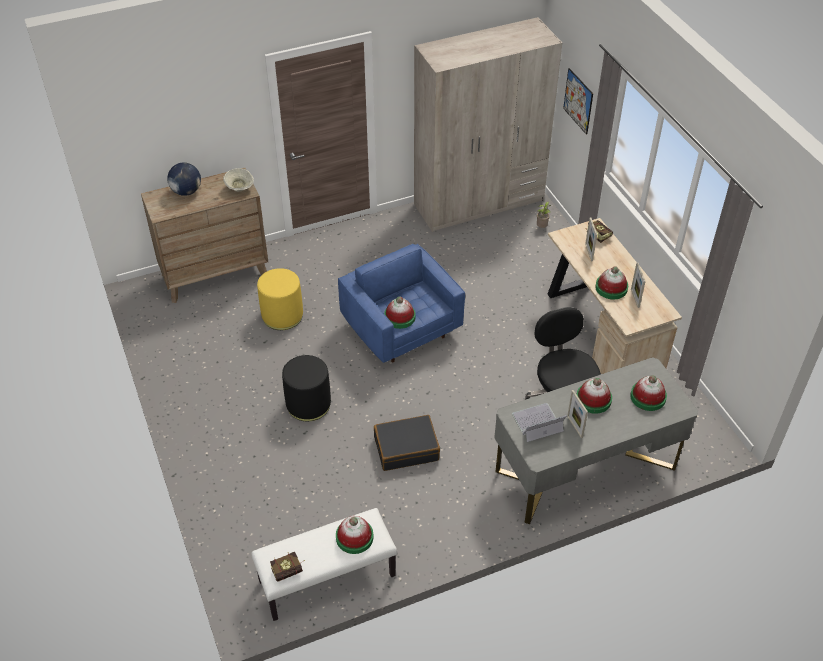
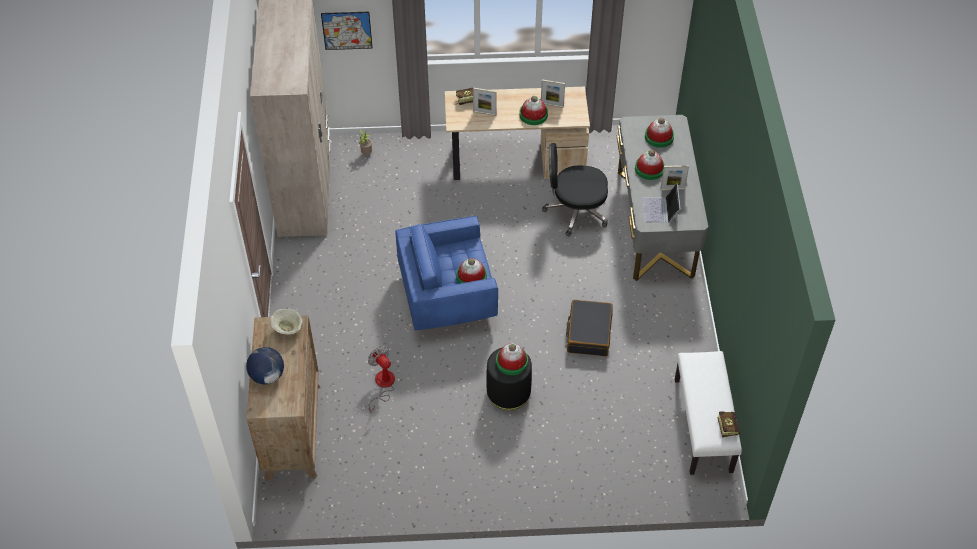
camera: 70 degrees left, 5 degrees up
(282, 315) = (382, 385): yellow ottoman -> fan
(354, 537) = (707, 373): hat -> hat (512, 362)

